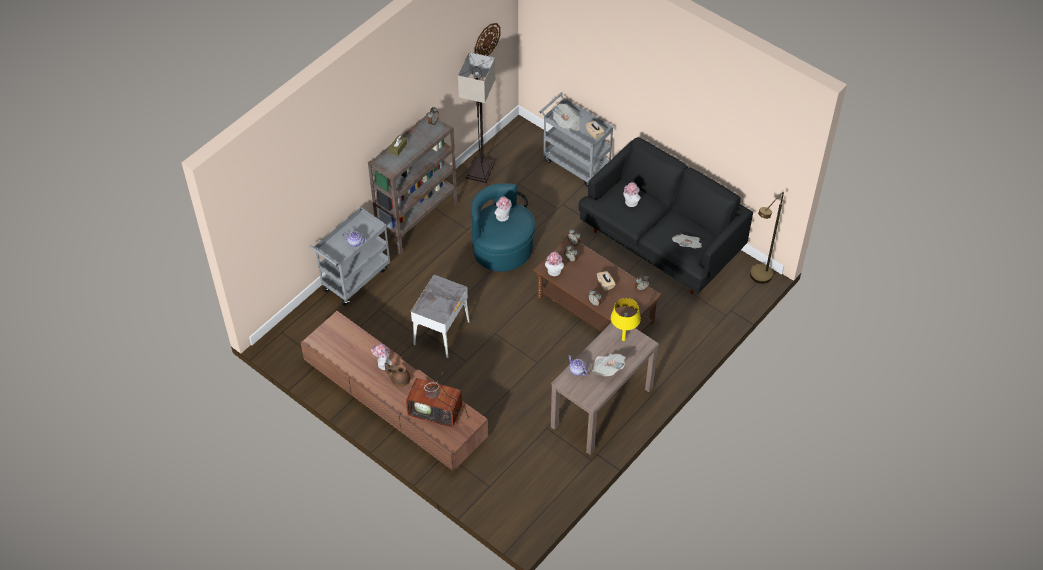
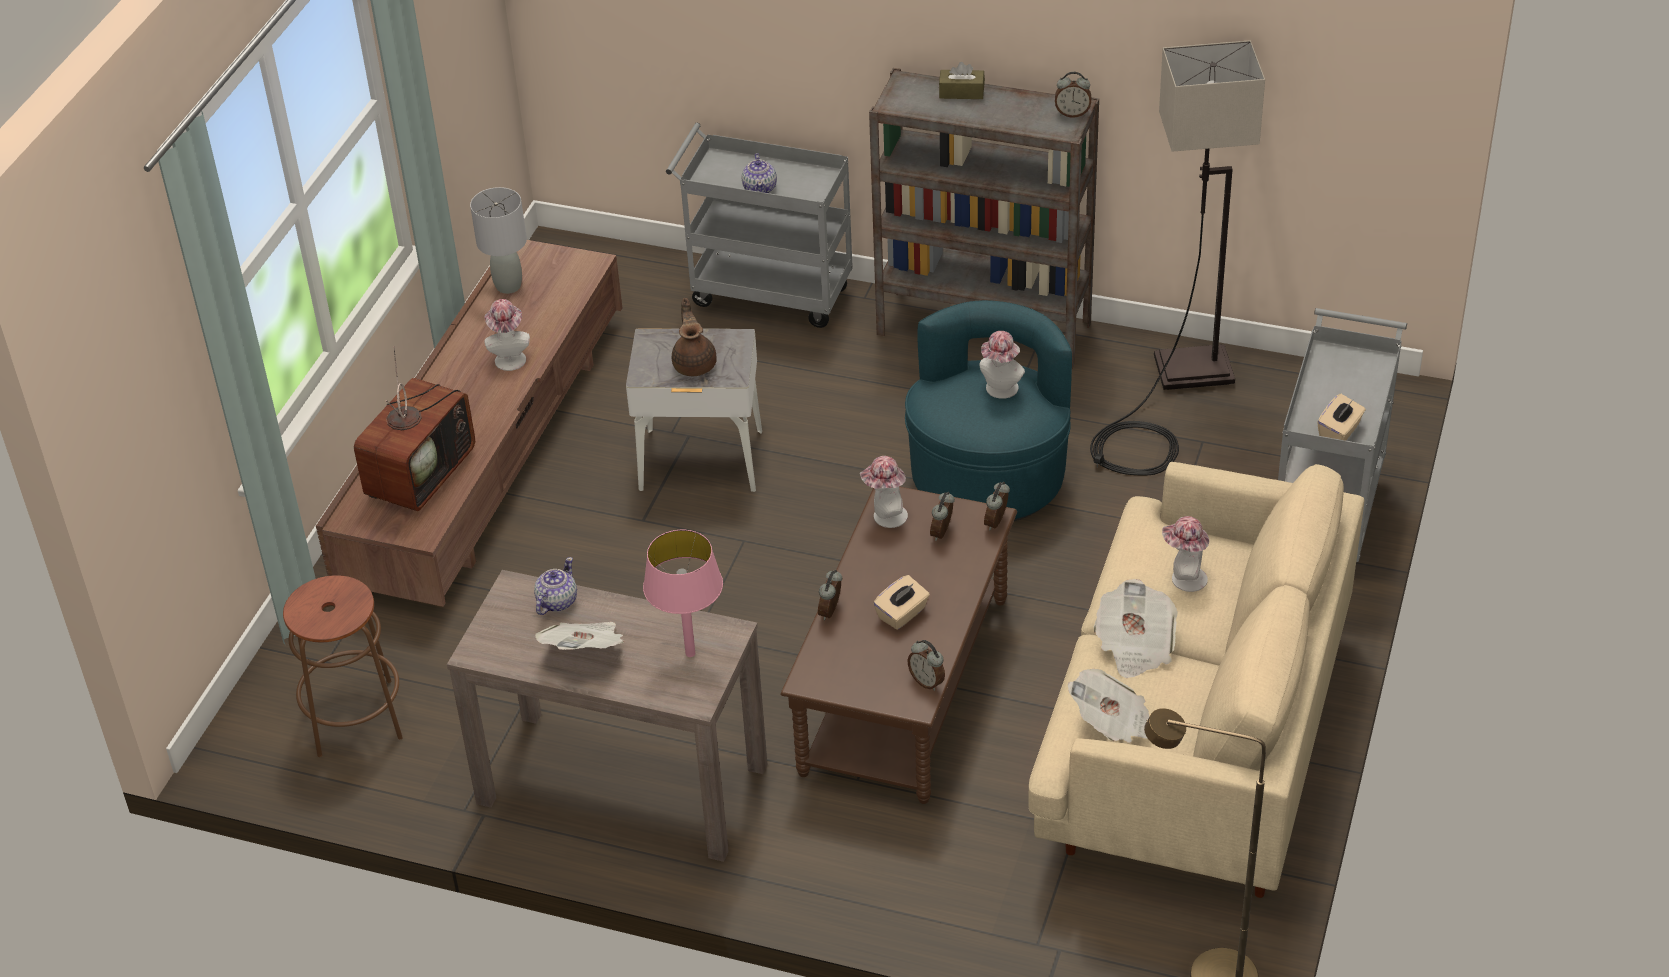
camera: 70 degrees right, 10 degrees down
(334, 352) = (508, 285): none -> grey table lamp
(399, 379) = (480, 393): brown teapot -> brown teapot (695, 364)
(437, 411) = (420, 472): television -> television turned 150 degrees counterclockwise
(486, 40) = (1329, 67): wall clock -> none
(525, 483) = (354, 717): none -> brown stool
(566, 123) = (1333, 376): newspaper -> newspaper (1134, 646)
(623, 339) = (690, 653): yellow table lamp -> pink table lamp
(660, 243) = (1194, 743): black sofa -> beige sofa

